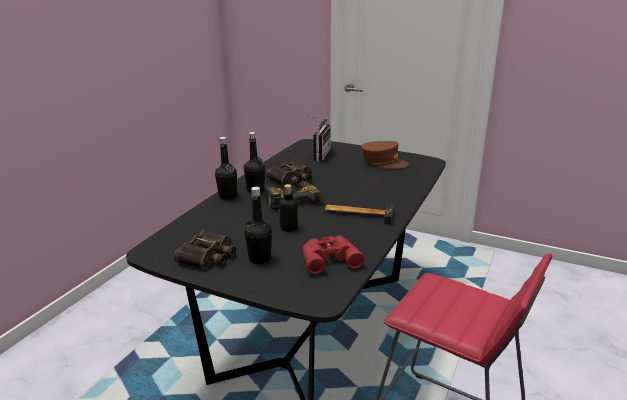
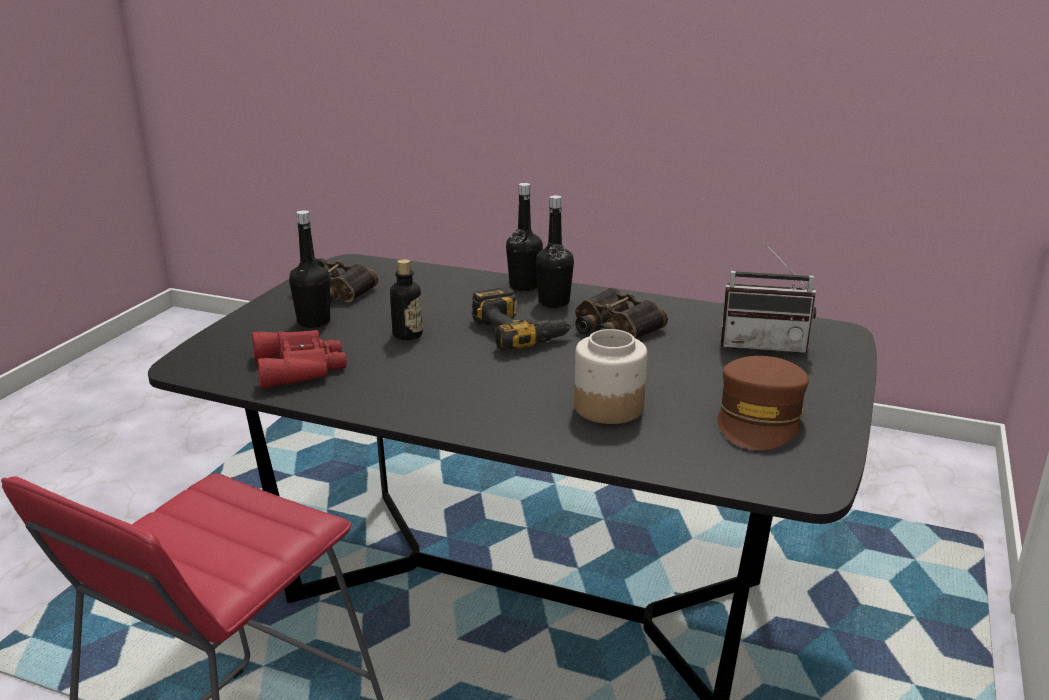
camera: 85 degrees right, 0 degrees up
(359, 213) = (465, 389): hammer -> none
(376, 185) = (608, 407): none -> jar

